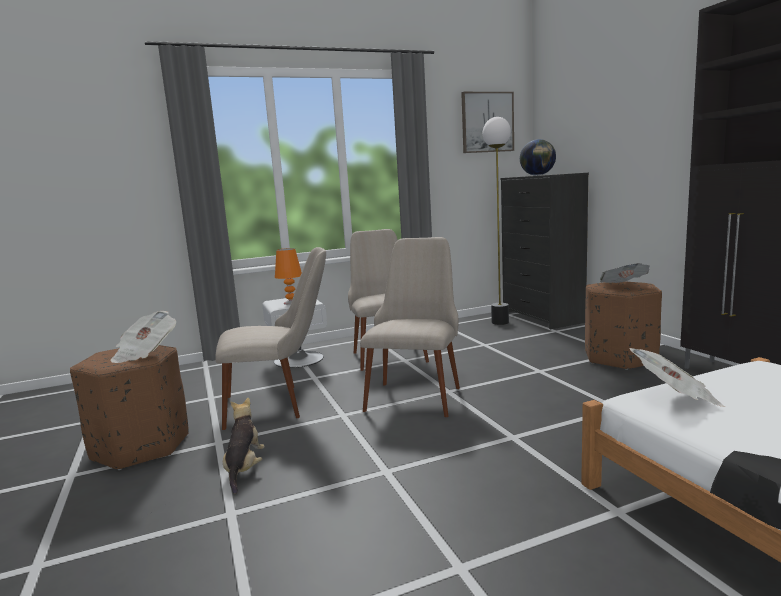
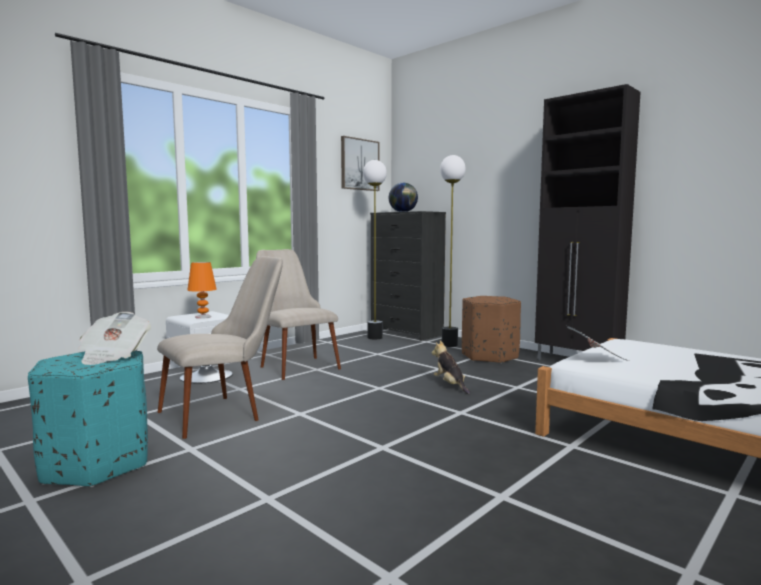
camera: 25 degrees left, 5 degrees down
(141, 447) = (97, 464): brown ottoman -> turquoise ottoman
(244, 469) = (244, 464): plush toy -> plush toy (450, 385)
(417, 392) = (352, 391): beige chair -> none
(581, 337) = (450, 345): none -> floor lamp
(623, 287) = (493, 298): newspaper -> none

